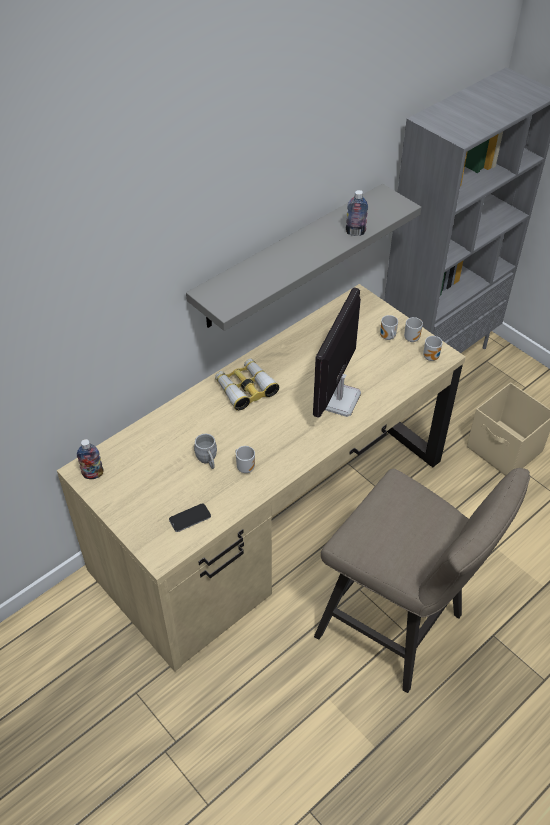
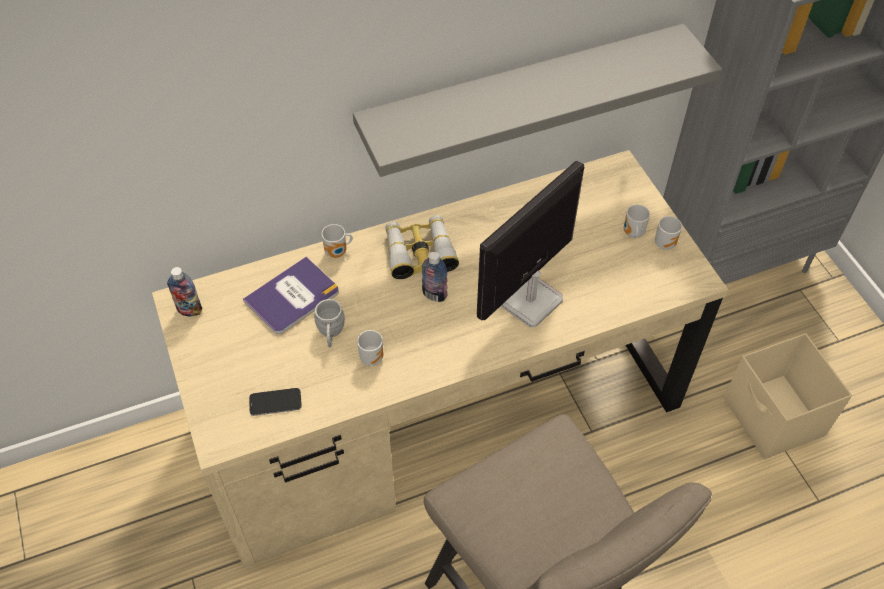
camera: 20 degrees right, 5 degrees up
(167, 443) = (292, 297): none -> book
(355, 232) = (612, 84): bottle -> bottle (434, 295)
(432, 357) = (681, 278): mug -> mug (338, 253)

